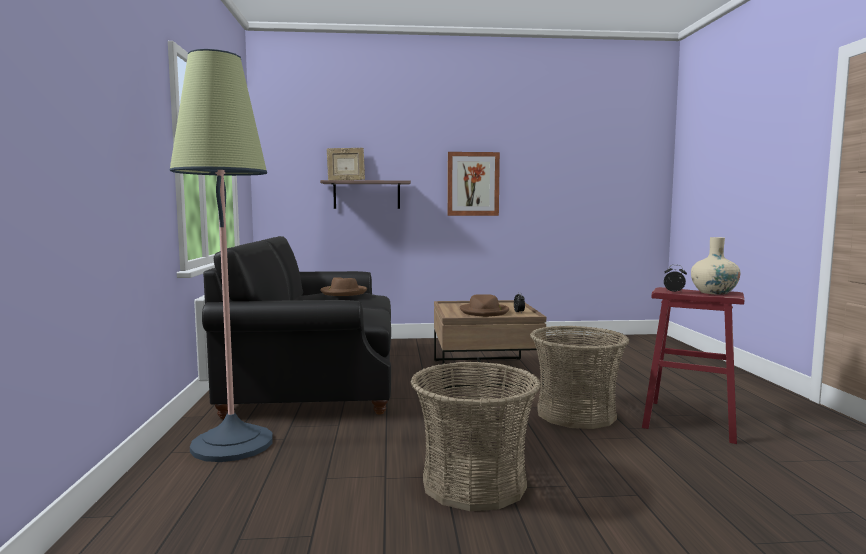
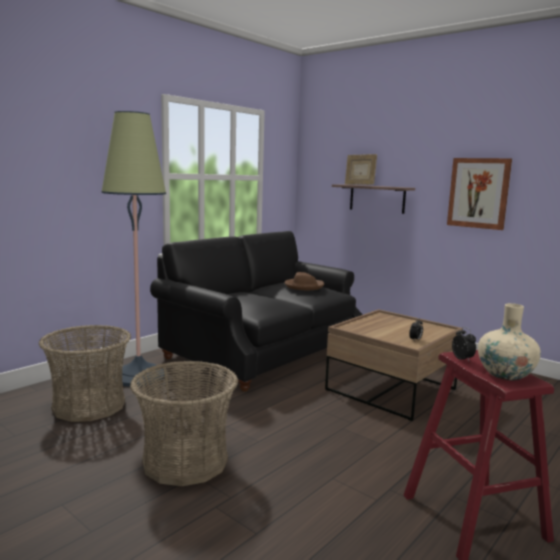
camera: 45 degrees right, 5 degrees up
(484, 312) = (387, 331): brown hat -> none
(576, 414) = (376, 455): basket -> basket (89, 405)

